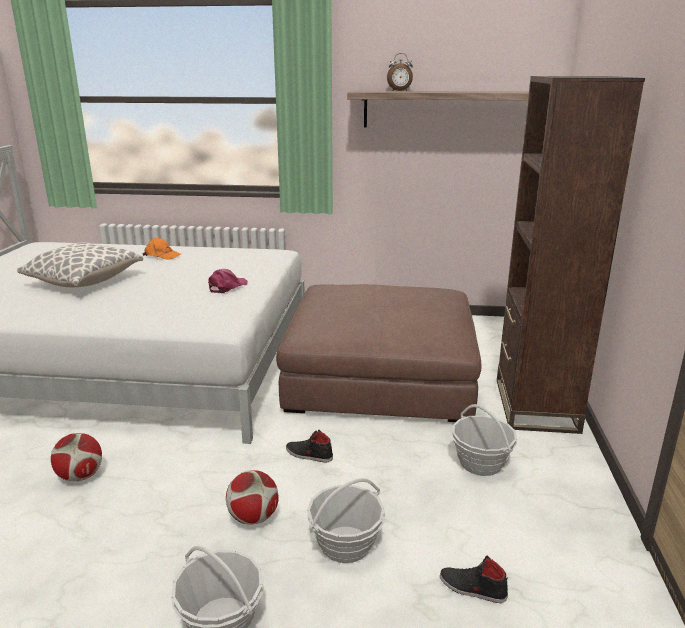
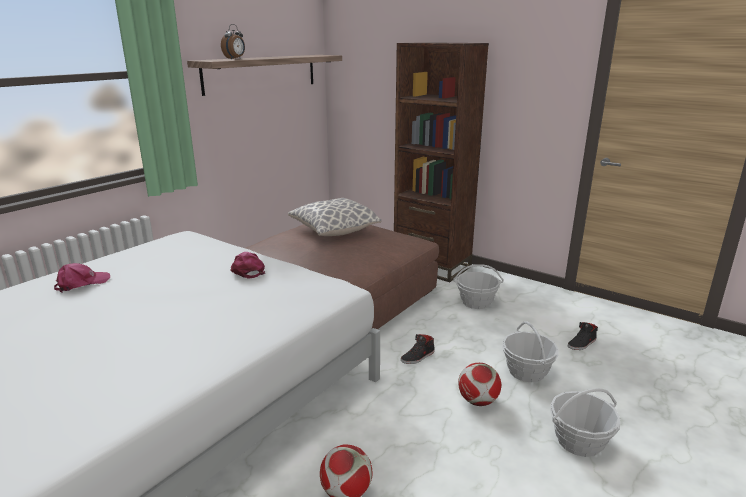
camera: 60 degrees left, 0 degrees up
(84, 282) = (90, 339): pillow -> pillow (334, 231)
(162, 255) = (82, 283): orange cap -> pink cap

